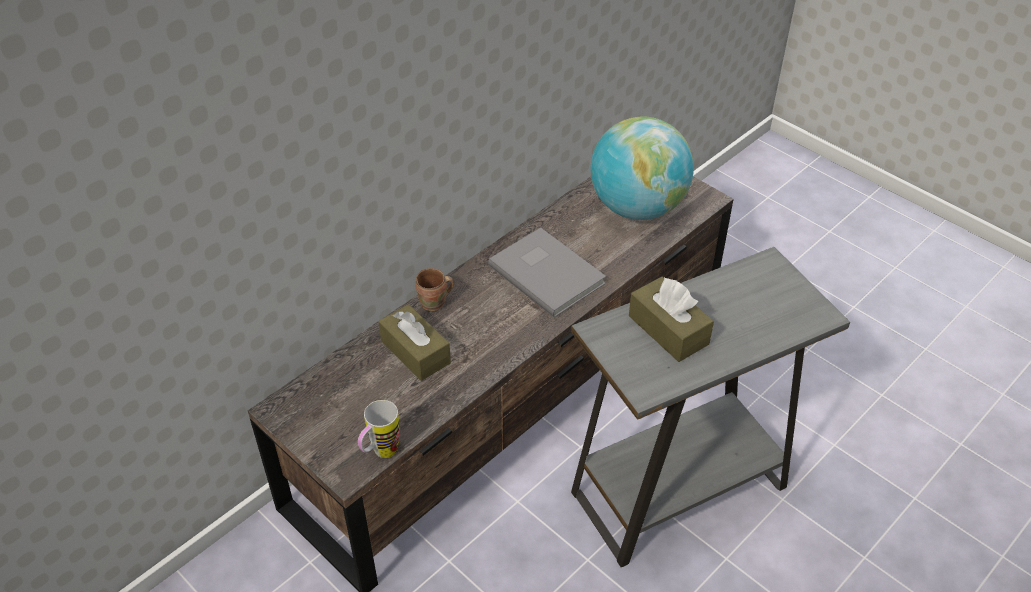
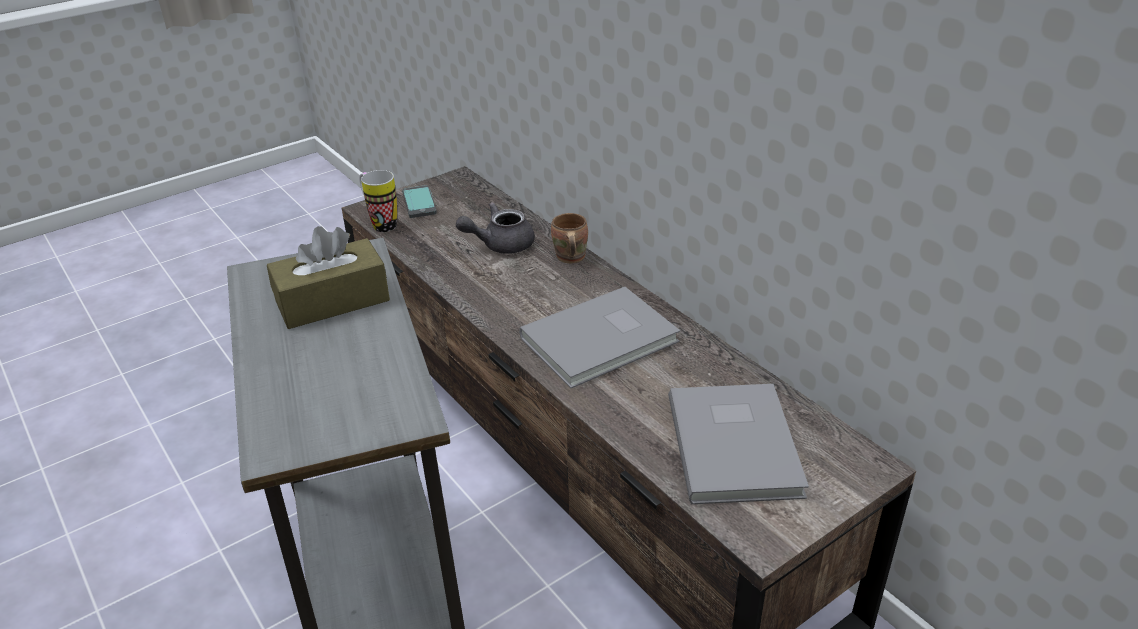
camera: 100 degrees right, 10 degrees down
(334, 431) = (419, 203): none -> phone
(415, 352) = (500, 244): brown tissue box -> grey teapot
(637, 207) = (737, 444): globe -> grey book

